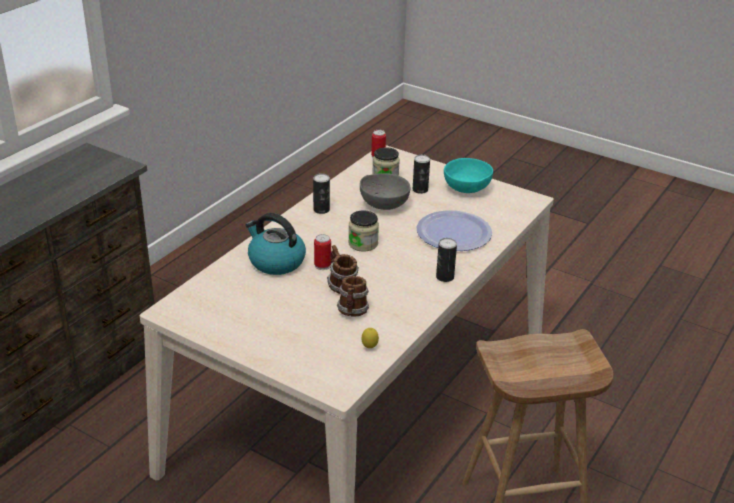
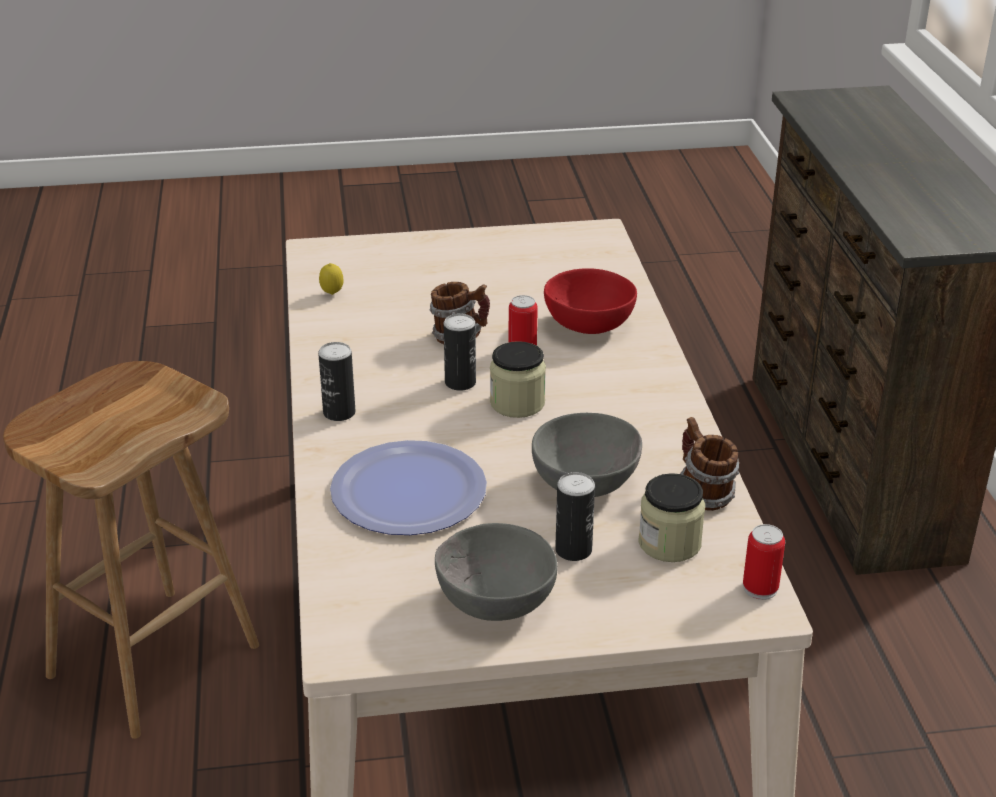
camera: 140 degrees right, 0 degrees up
(275, 262) = (586, 326): kettle -> red bowl
(321, 210) = (659, 423): can -> can (460, 382)
(352, 312) = (402, 317): mug -> mug (702, 494)
(467, 190) = (493, 601): turquoise bowl -> grey bowl

